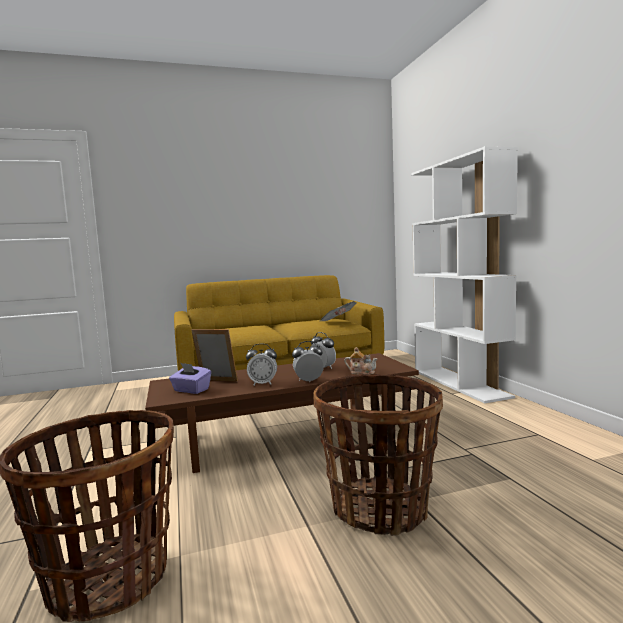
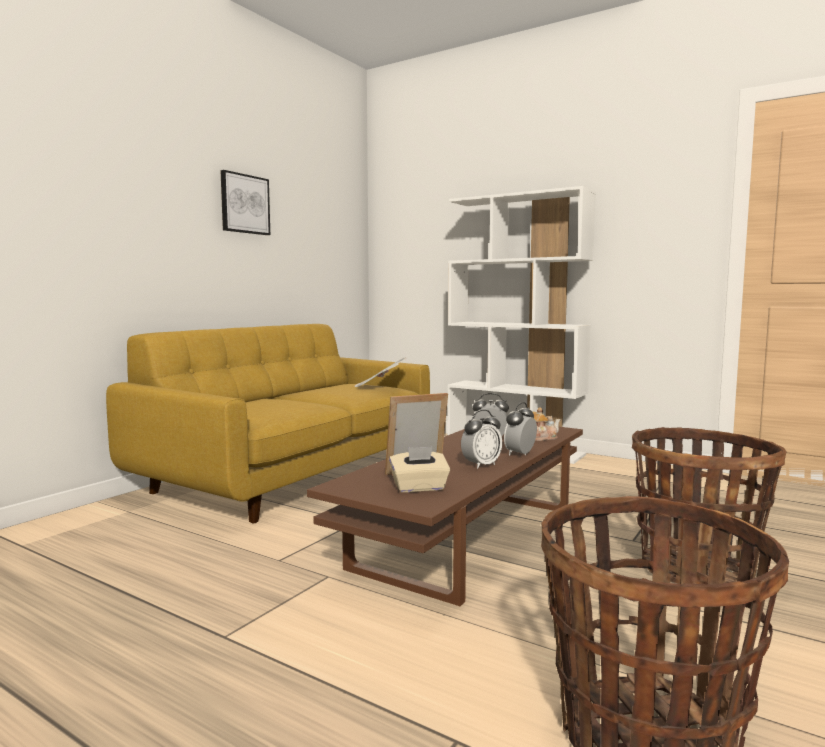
camera: 40 degrees left, 0 degrees up
(191, 390) = (419, 488): purple tissue box -> beige tissue box
(273, 198) = (244, 204): none -> picture

